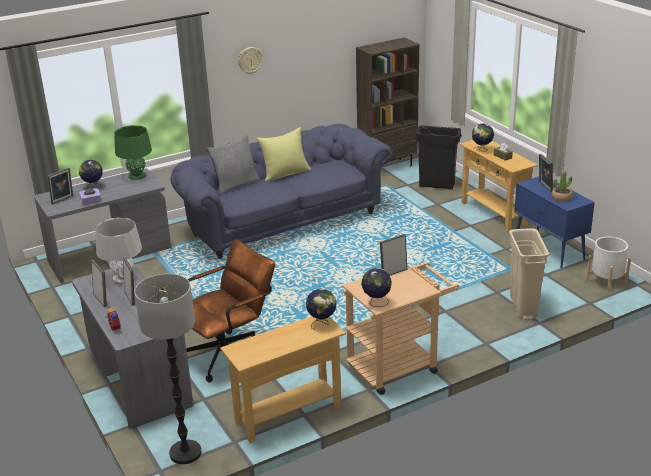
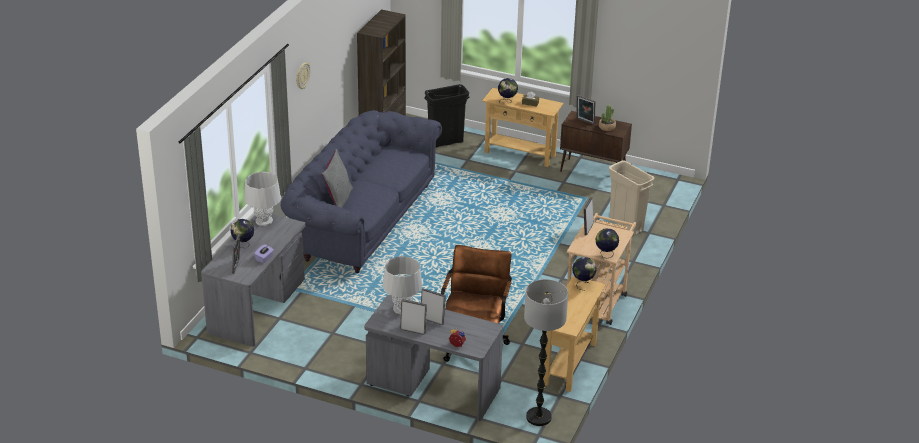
camera: 40 degrees left, 5 degrees up
(137, 176) = (264, 221): green table lamp -> grey table lamp
(285, 173) = (363, 174): yellow pillow -> none
(549, 249) = (593, 171): blue cabinet -> brown cabinet
(606, 281) = (657, 184): white planter -> none

